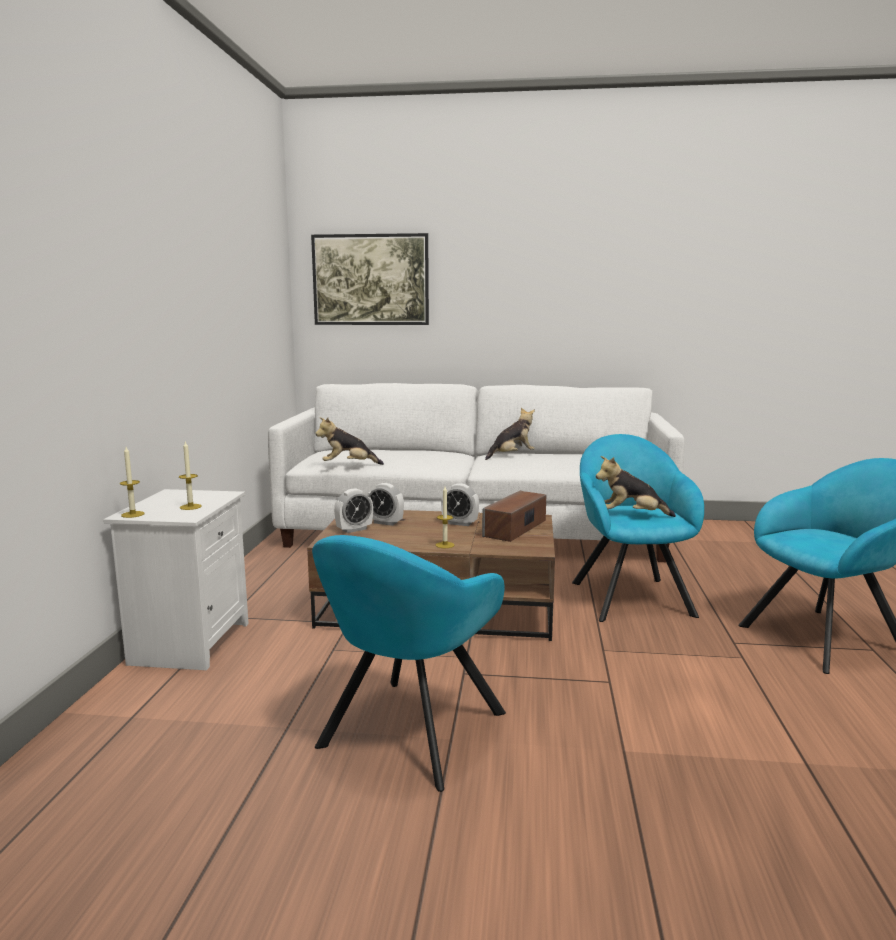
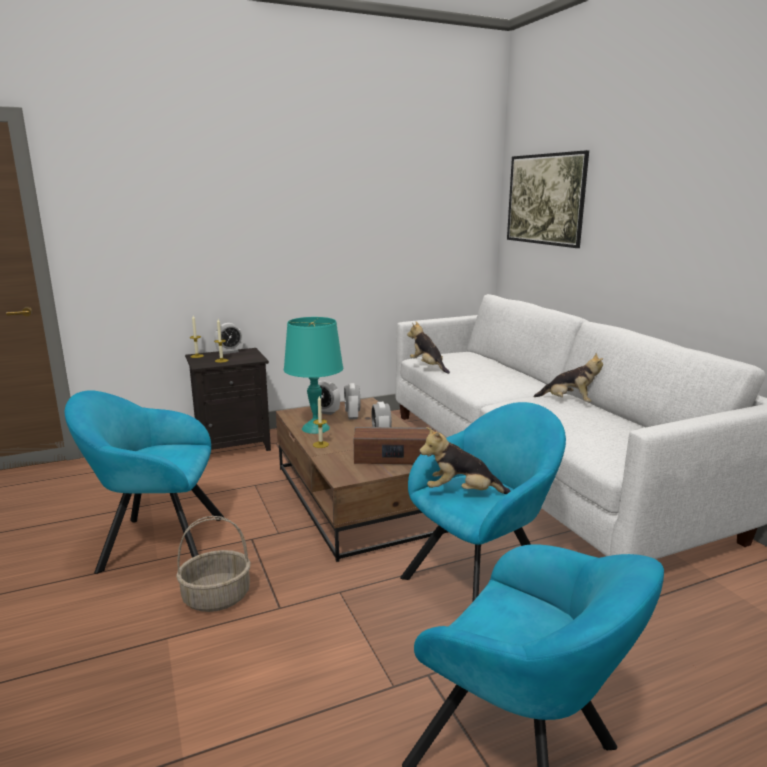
camera: 60 degrees right, 5 degrees up
(156, 500) = (229, 352): none -> alarm clock
(189, 642) = (234, 445): white nightstand -> black nightstand
(396, 540) = (316, 428): none -> turquoise table lamp
(567, 711) = (217, 597): none -> basket
(631, 515) = (462, 492): plush toy -> plush toy turned 60 degrees counterclockwise

